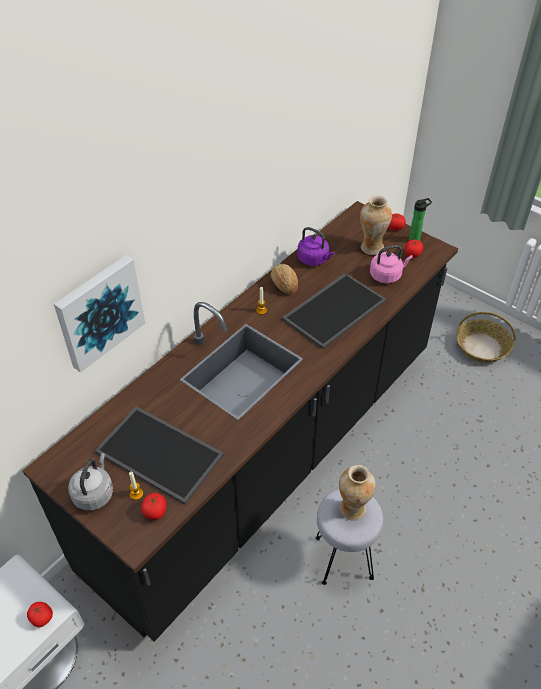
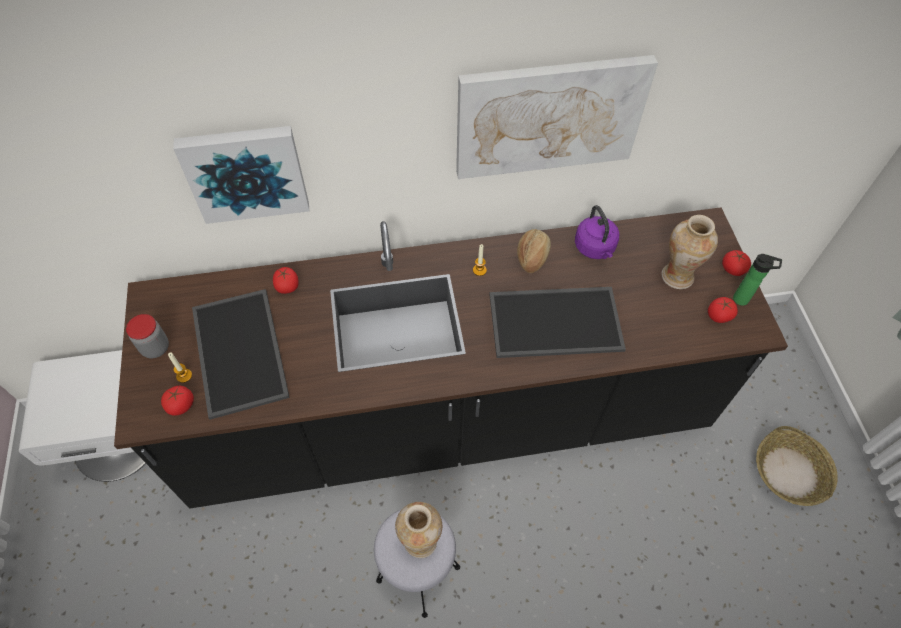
camera: 40 degrees right, 10 degrees up
(42, 618) = (92, 420): tomato -> tomato (287, 286)
(94, 493) = (155, 348): grey kettle -> jar
(263, 176) = (549, 116): none -> picture
(387, 275) = (659, 321): pink kettle -> none

